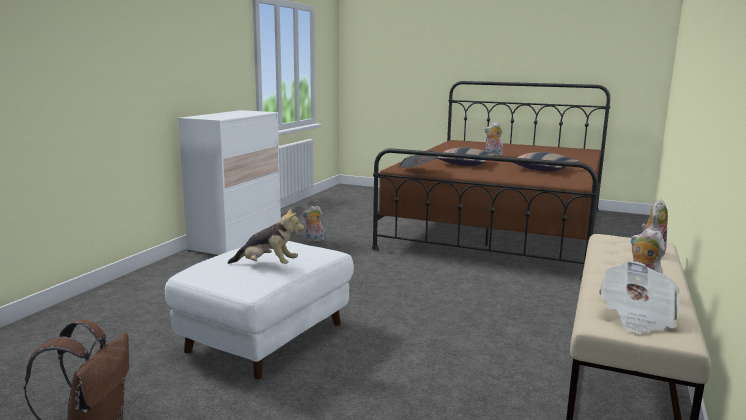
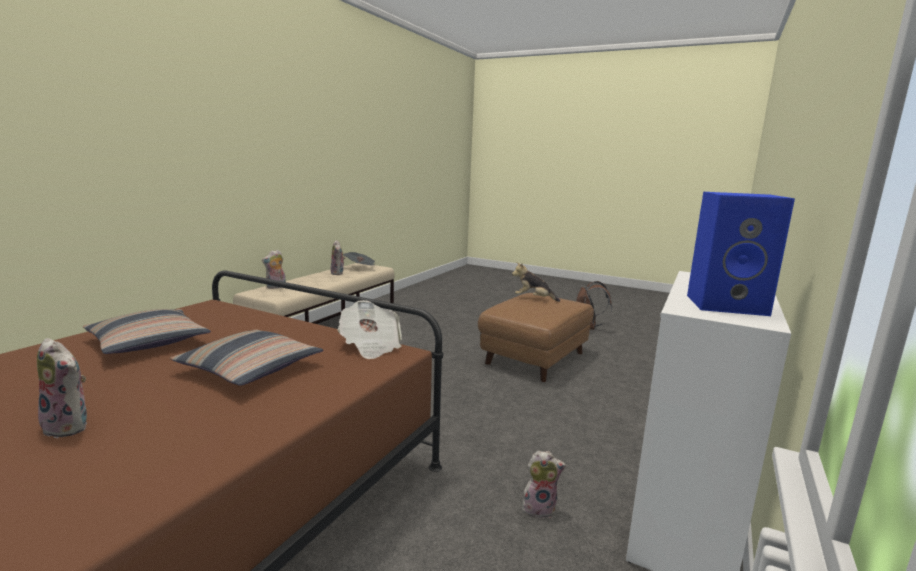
camera: 175 degrees left, 0 degrees up
(241, 113) = (727, 305): none -> blue speaker
(267, 337) = (534, 358): white ottoman -> brown ottoman

